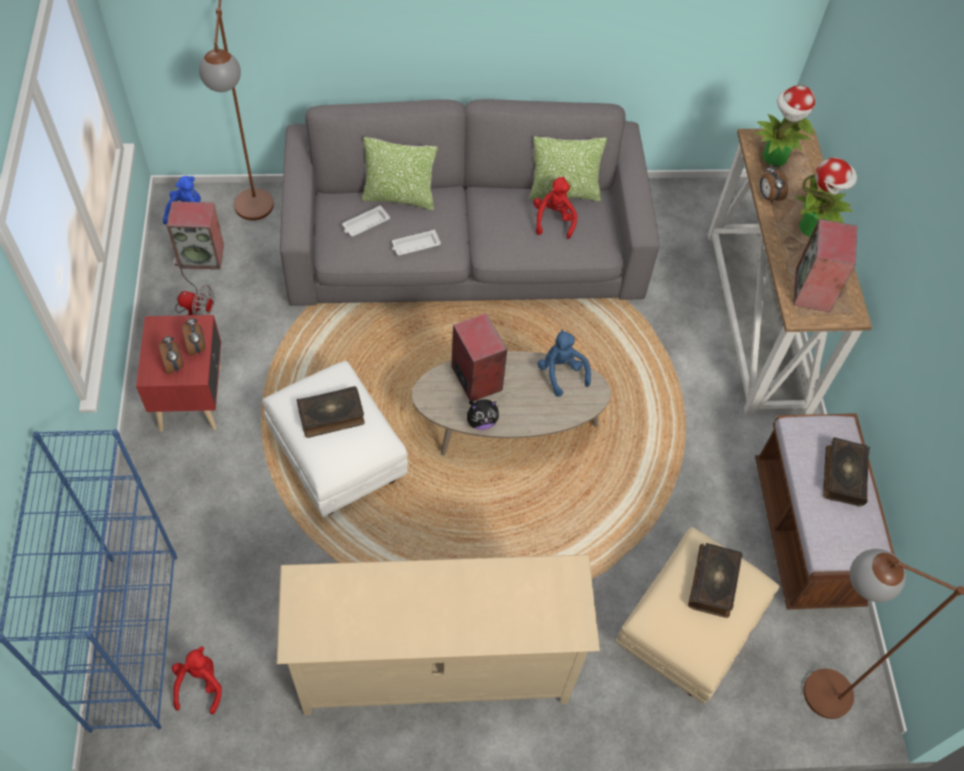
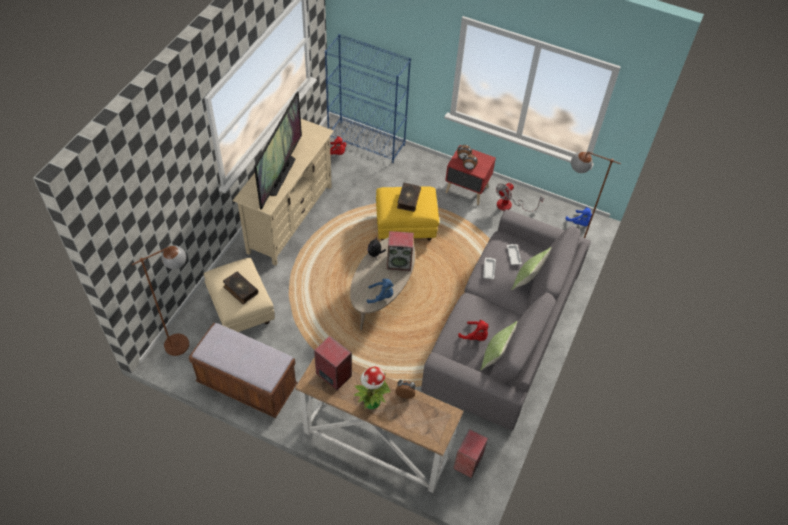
camera: 120 degrees right, 5 degrees down
(202, 256) = (549, 220): speaker -> speaker (468, 463)
(337, 458) = (406, 226): white ottoman -> yellow ottoman
(476, 595) = (280, 175): none -> television
(774, 157) = (431, 415): potted plant -> none
(843, 475) = (245, 361): book -> none

